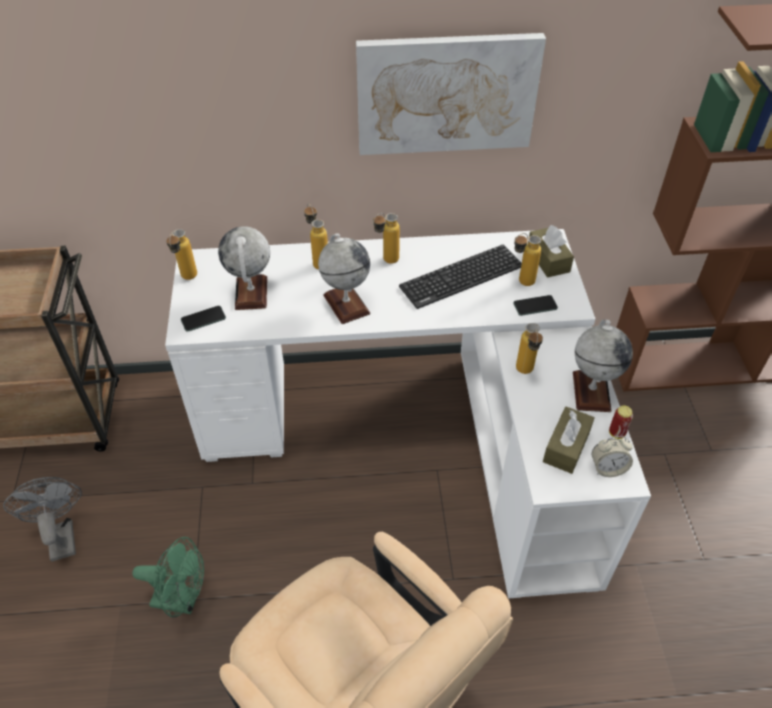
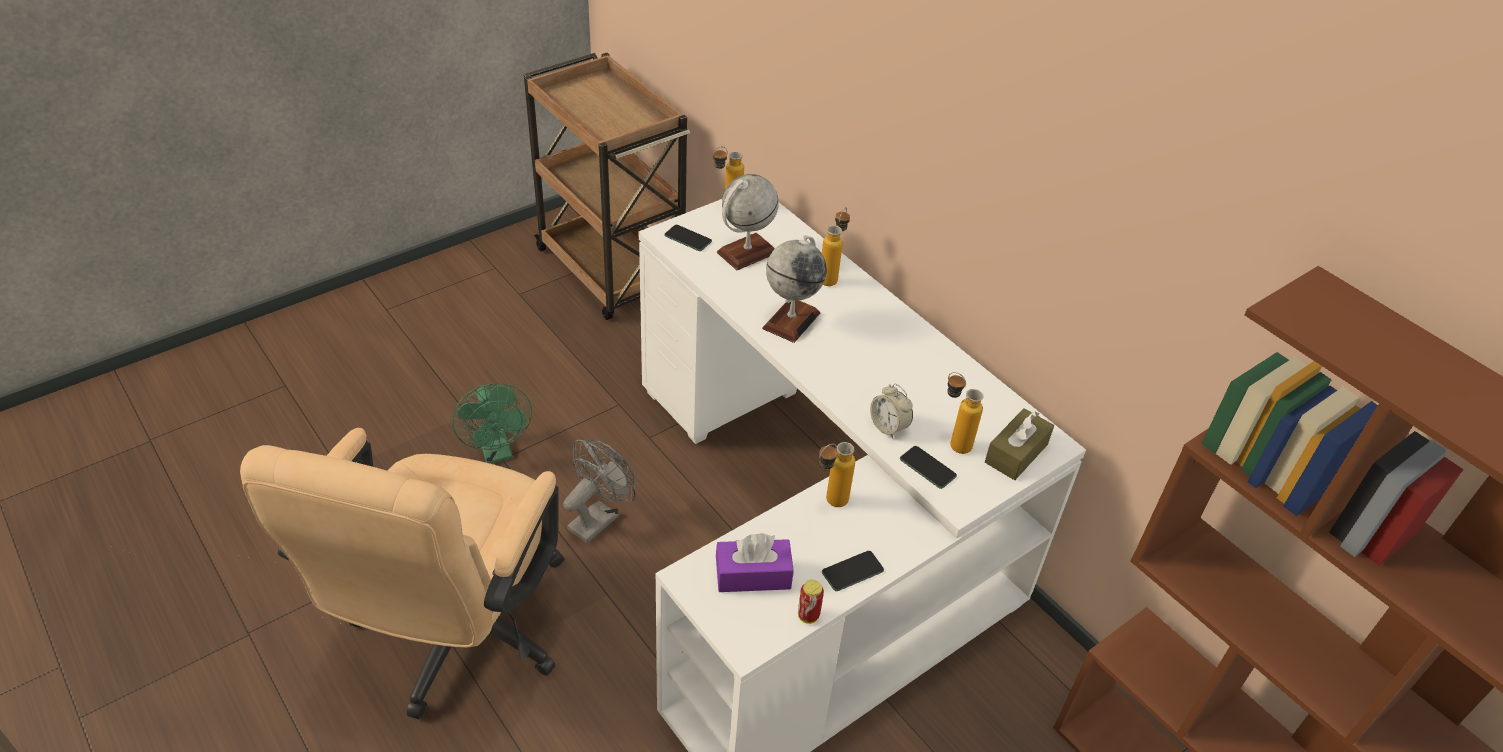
camera: 55 degrees right, 5 degrees down
(61, 535) = (507, 341): grey fan -> grey fan (598, 517)
(385, 261) = (878, 324): bottle -> none
(446, 93) = (1009, 179): picture -> none
(461, 277) = (913, 390): keyboard -> none
(566, 446) = (753, 575): brown tissue box -> purple tissue box
(591, 391) = (852, 571): globe -> phone
(607, 468) = (750, 623): alarm clock -> alarm clock (888, 427)

